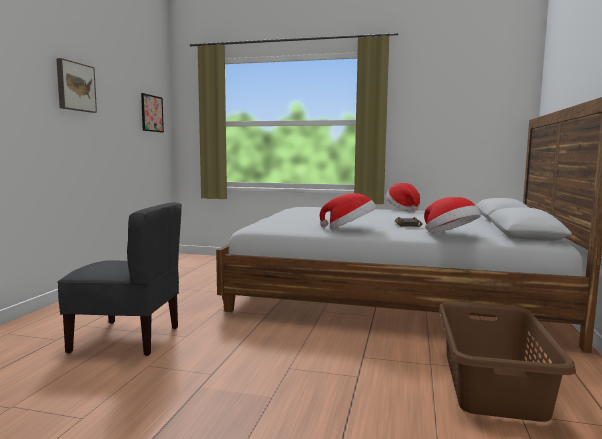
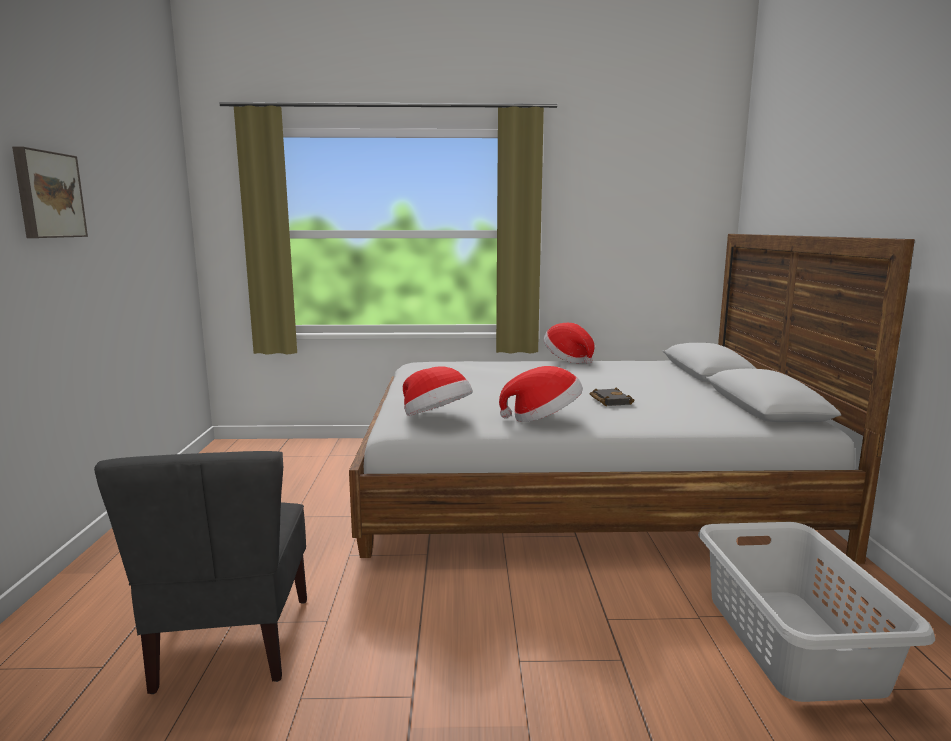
camera: 15 degrees left, 5 degrees up
(127, 339) = (231, 643): grey chair -> grey chair turned 90 degrees clockwise
(152, 113) = (164, 221): picture -> none
(450, 235) = (686, 421): hat -> hat (436, 418)
(493, 384) = (792, 640): brown laundry basket -> grey laundry basket

